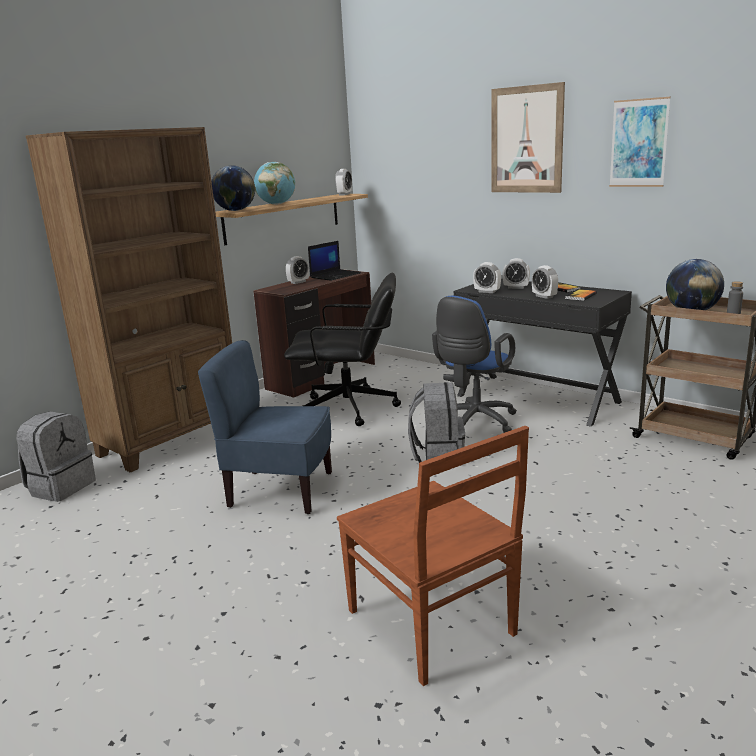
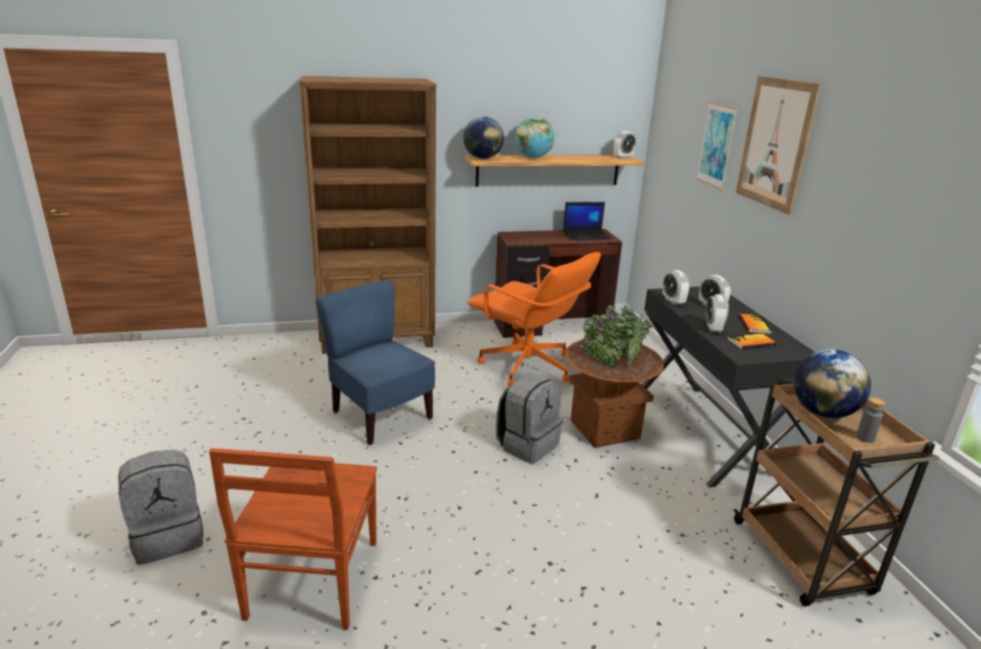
camera: 35 degrees right, 5 degrees up
(61, 487) = (276, 346): grey backpack -> grey backpack (168, 537)
(298, 282) = (544, 234): alarm clock -> none
(350, 409) = (528, 367): black office chair -> orange office chair
(474, 423) = (604, 429): blue office chair -> brown planter
(639, 143) = (872, 181): picture -> picture (716, 145)

